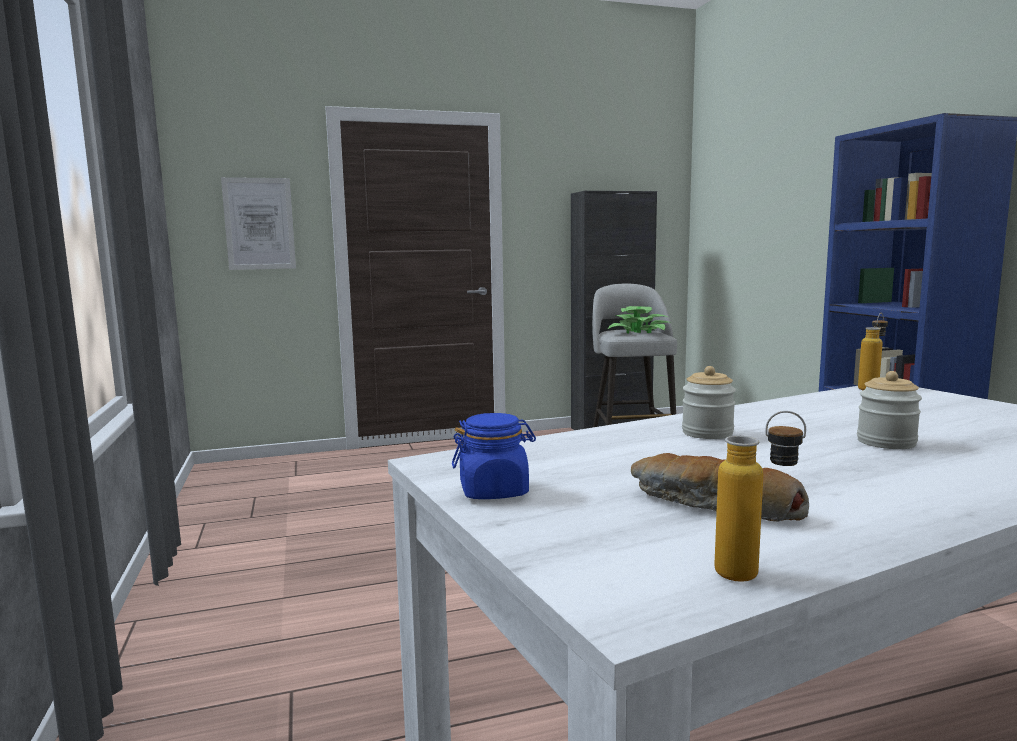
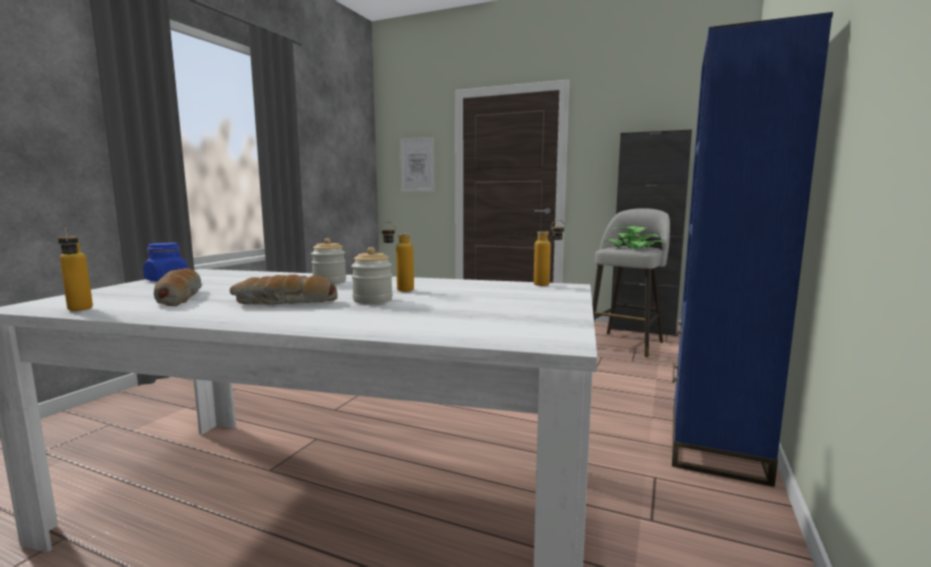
camera: 40 degrees right, 0 degrees up
(827, 425) = (398, 290): none -> bottle
(859, 472) = (285, 303): none -> bread

